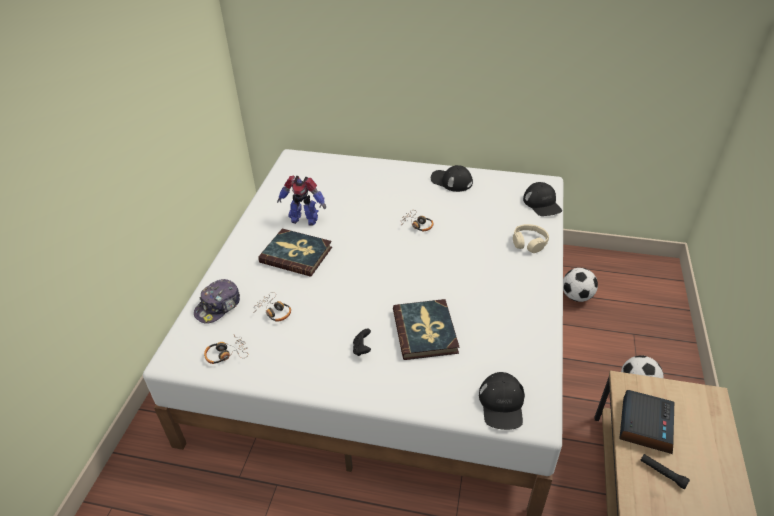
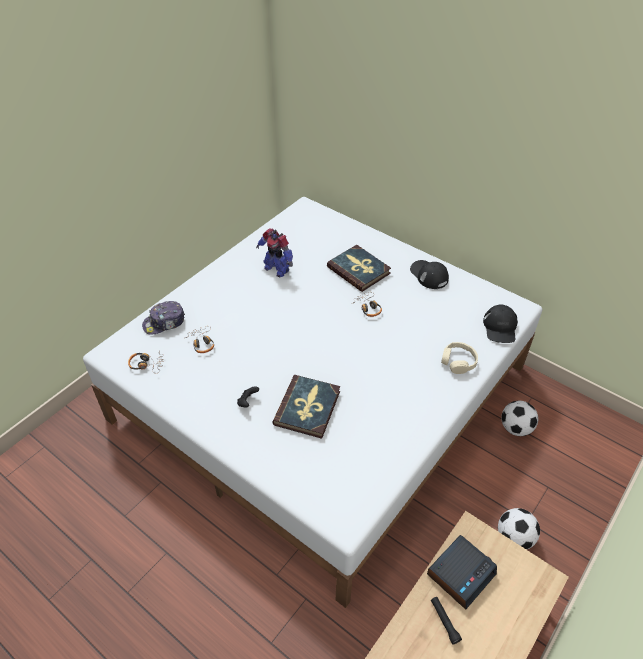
camera: 25 degrees right, 5 degrees up
(296, 254) = (250, 299): book -> book (359, 270)
(502, 404) = (326, 497): black cap -> none

